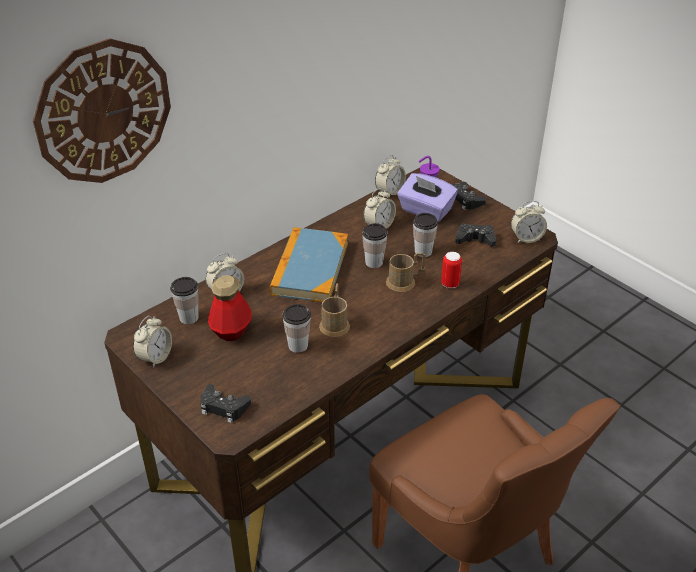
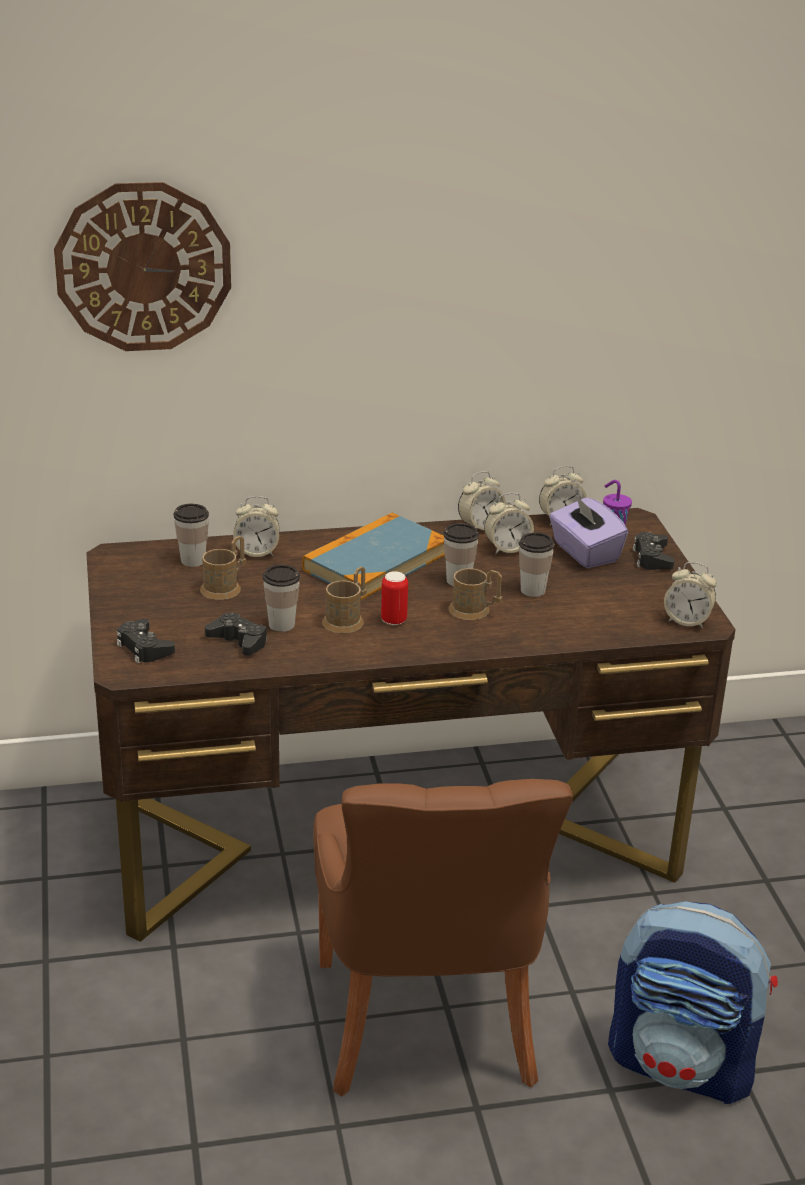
camera: 30 degrees right, 10 degrees down
(155, 357) = (122, 582): alarm clock -> alarm clock (480, 526)
(231, 330) = (225, 587): bottle -> brown mug
(450, 284) = (529, 631): can -> can (393, 620)
(475, 239) = (615, 600): black game controller -> black game controller (238, 641)
(613, 505) = (683, 1065): none -> backpack

